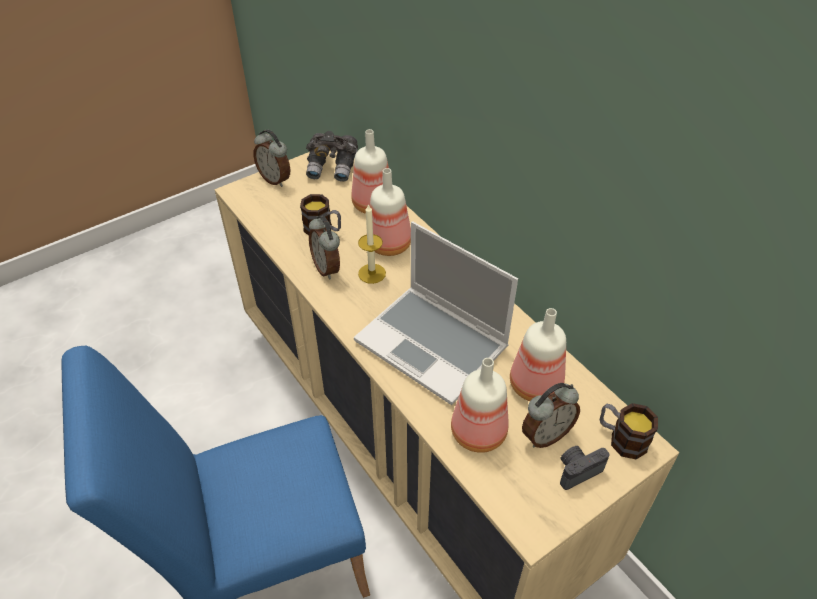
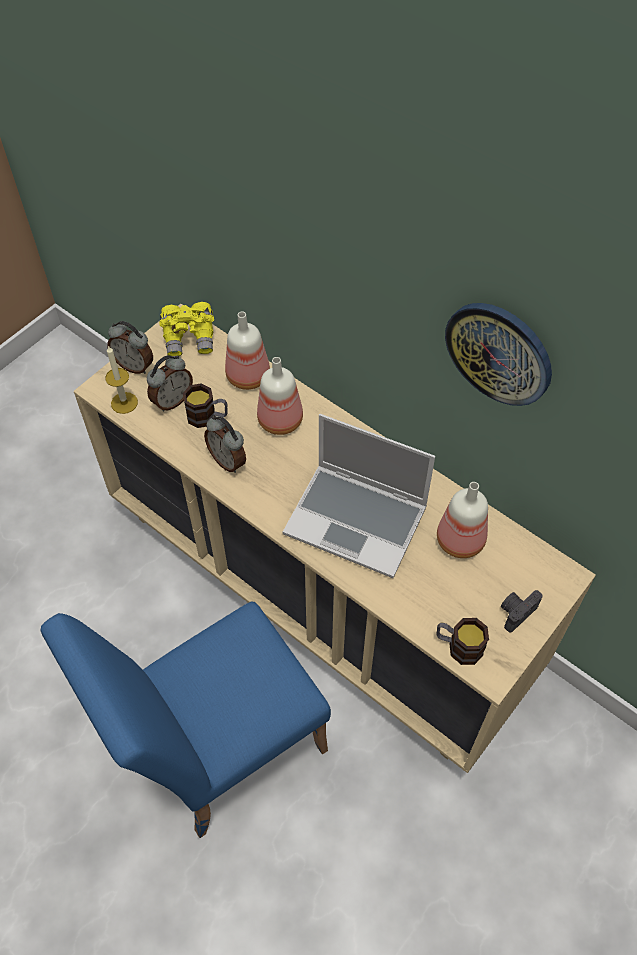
camera: 15 degrees left, 10 degrees up
(333, 167) = (190, 338): grey binoculars -> yellow binoculars
(372, 273) = (274, 457): candle -> candle (124, 403)
(476, 432) = (421, 598): bottle -> none
(545, 434) = (481, 586): alarm clock -> alarm clock (172, 400)
(600, 163) = (499, 353): none -> wall clock
(621, 438) = (545, 573): mug -> mug (458, 646)

